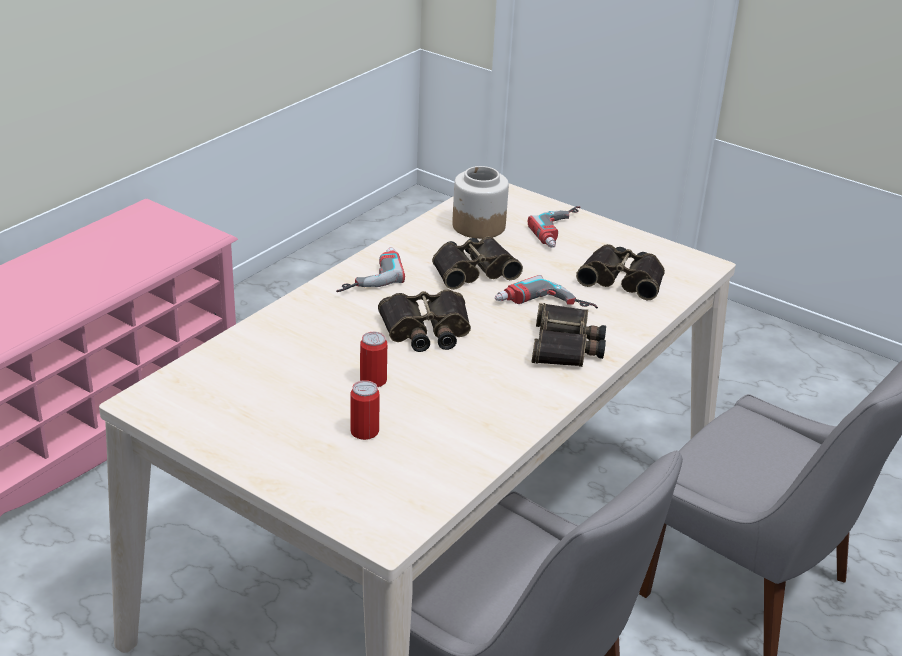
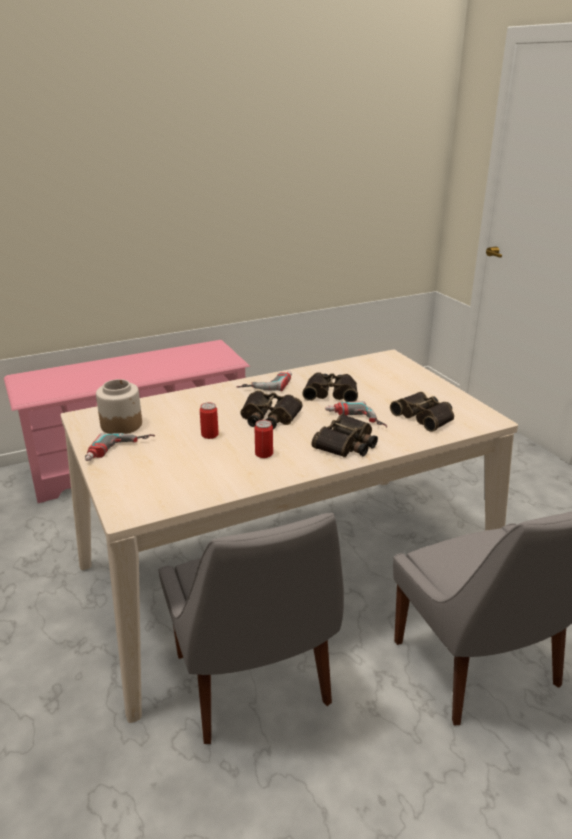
camera: 30 degrees right, 5 degrees down
(364, 432) = (175, 459): can -> can (264, 454)
(478, 226) = (359, 372): jar -> jar (121, 424)
(564, 232) = (412, 385): power drill -> power drill (120, 451)

